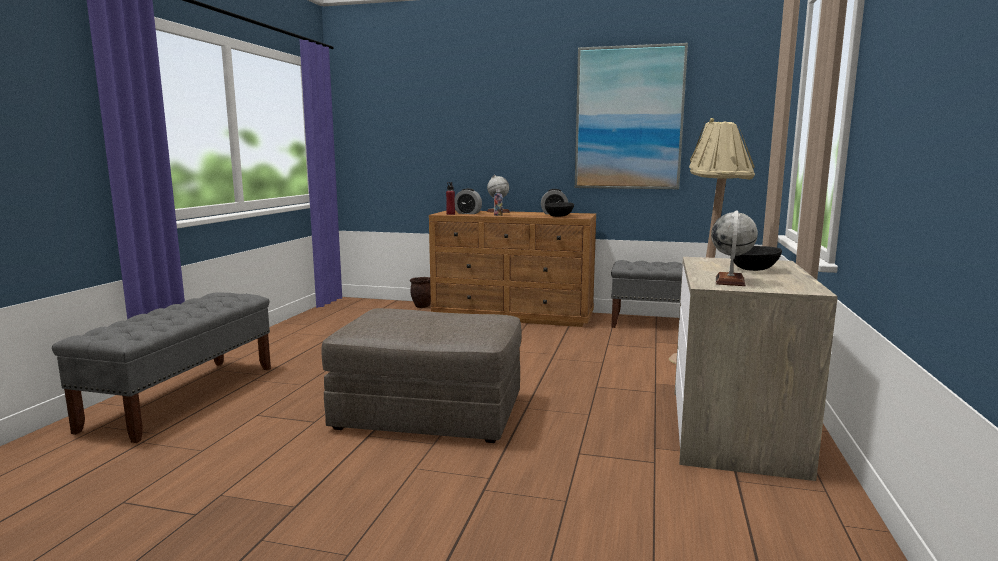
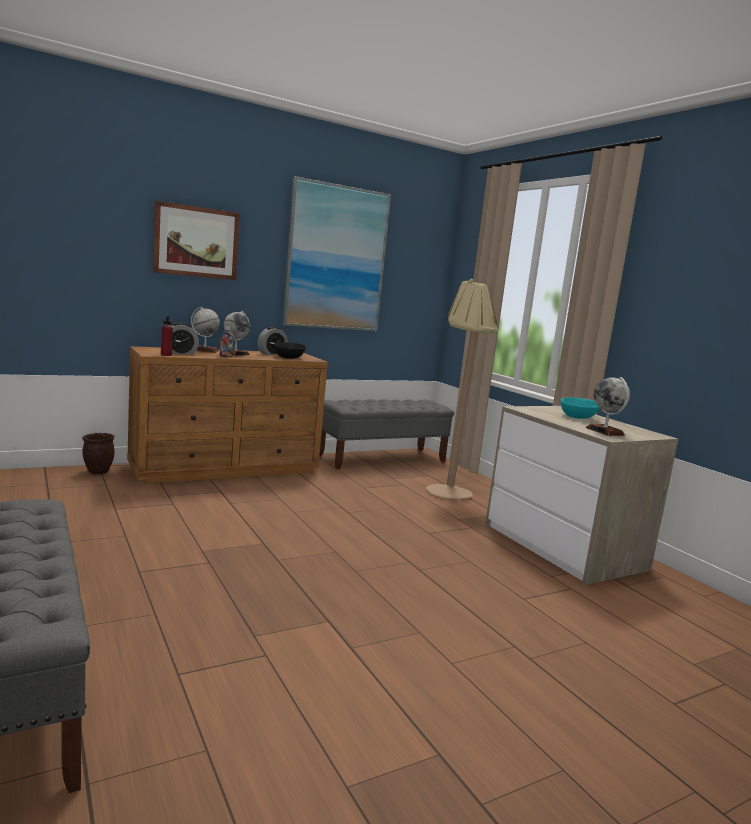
camera: 45 degrees left, 0 degrees up
(430, 412) = (355, 600): grey ottoman -> none
(495, 121) = (196, 242): none -> picture
(515, 214) = (235, 354): none -> globe
(753, 269) = (577, 417): black bowl -> turquoise bowl

